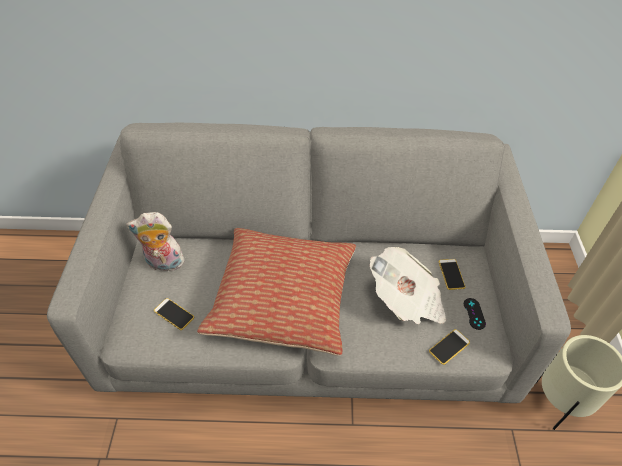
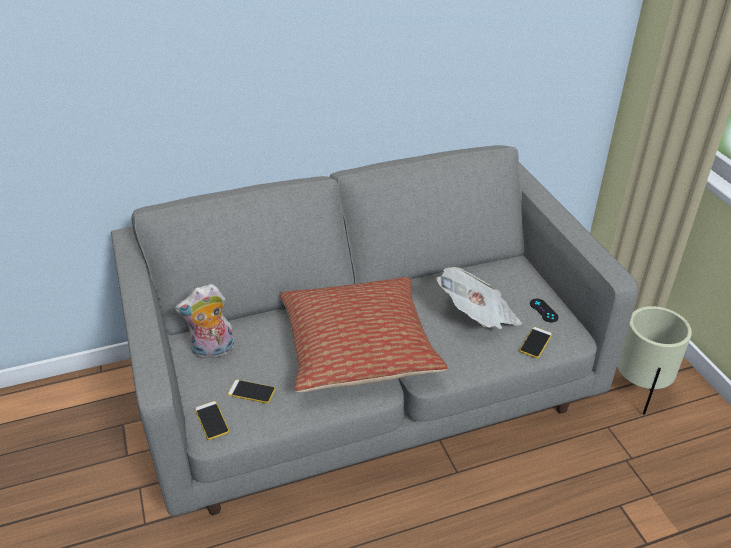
camera: 20 degrees left, 10 degrees down
(451, 274) = (507, 284): phone -> phone (212, 420)

